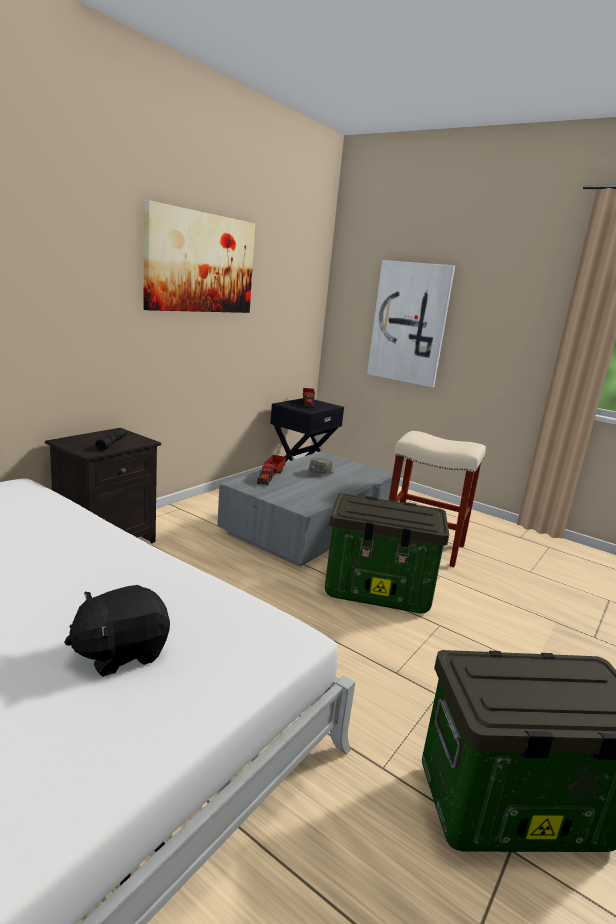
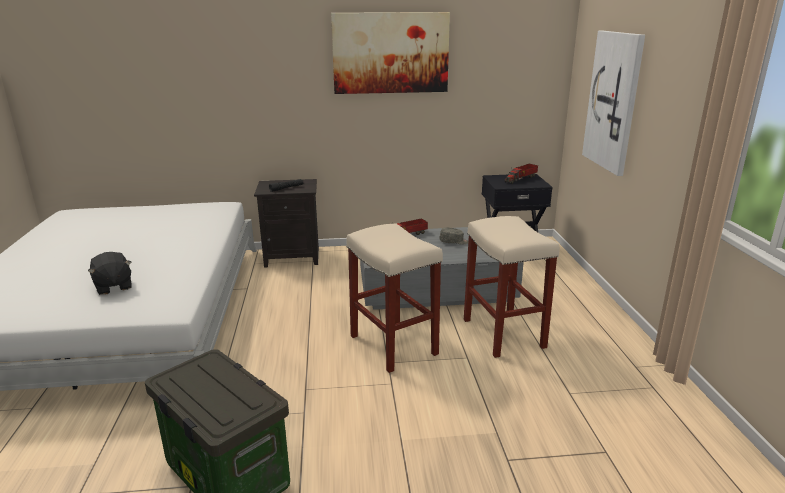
camera: 50 degrees right, 5 degrees up
(121, 652) = (113, 286): black plush toy -> black plush toy turned 135 degrees counterclockwise
(379, 591) = (394, 345): storage box -> beige stool

